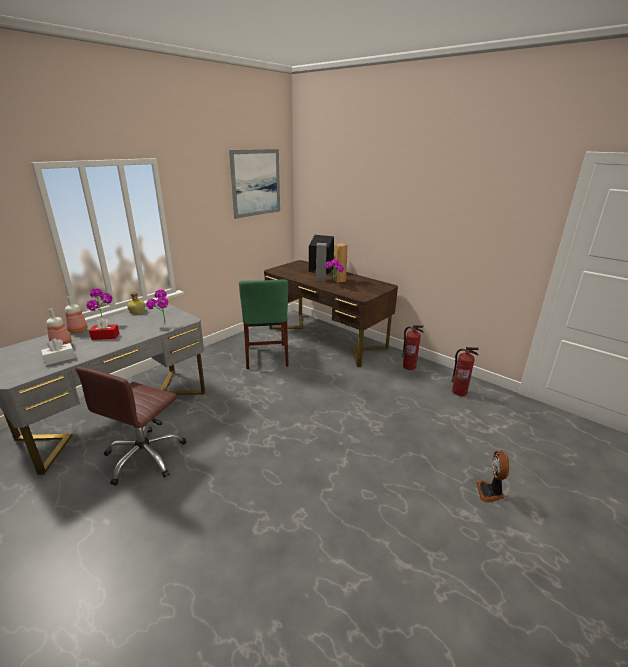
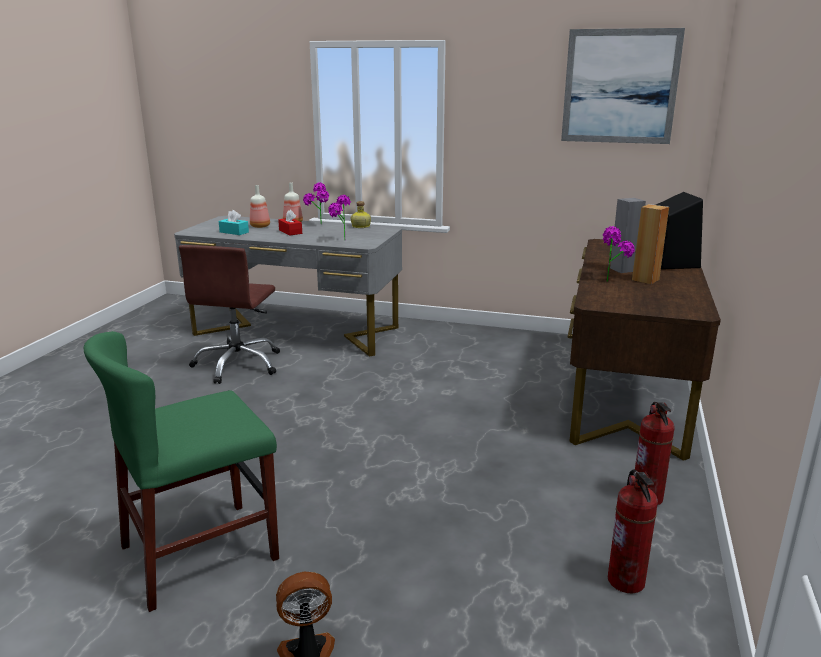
camera: 65 degrees right, 5 degrees down
(59, 358) = (234, 232): white tissue box -> turquoise tissue box
(145, 457) = (238, 364): brown office chair -> brown office chair turned 75 degrees counterclockwise
(266, 356) = (503, 365): green chair -> green chair (200, 552)

